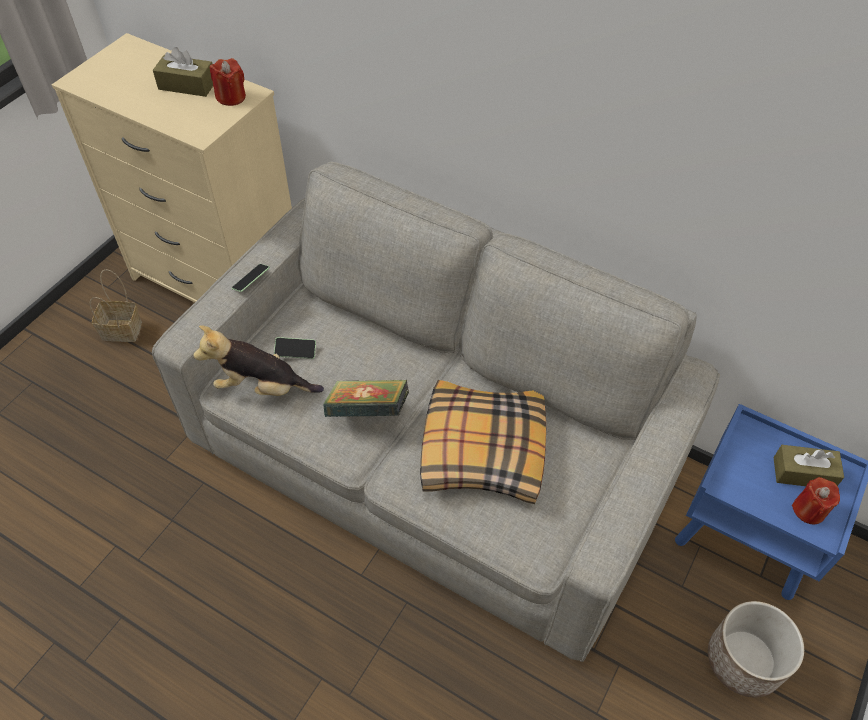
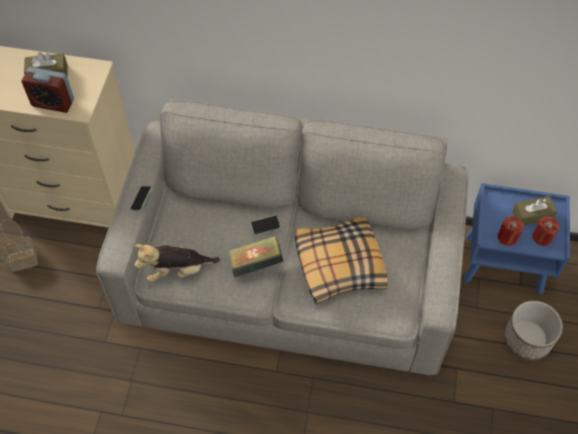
camera: 20 degrees left, 5 degrees up
(173, 117) = (53, 103): none -> alarm clock
(231, 97) = (85, 75): red candle -> red candle (507, 237)
(295, 351) = (188, 239): phone -> phone (265, 227)

